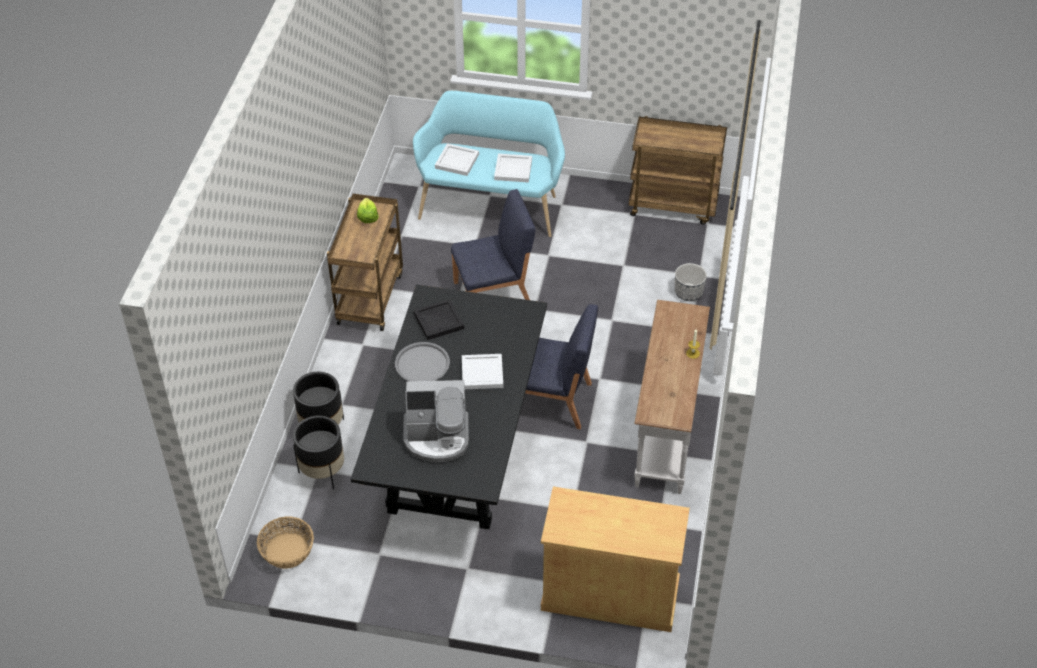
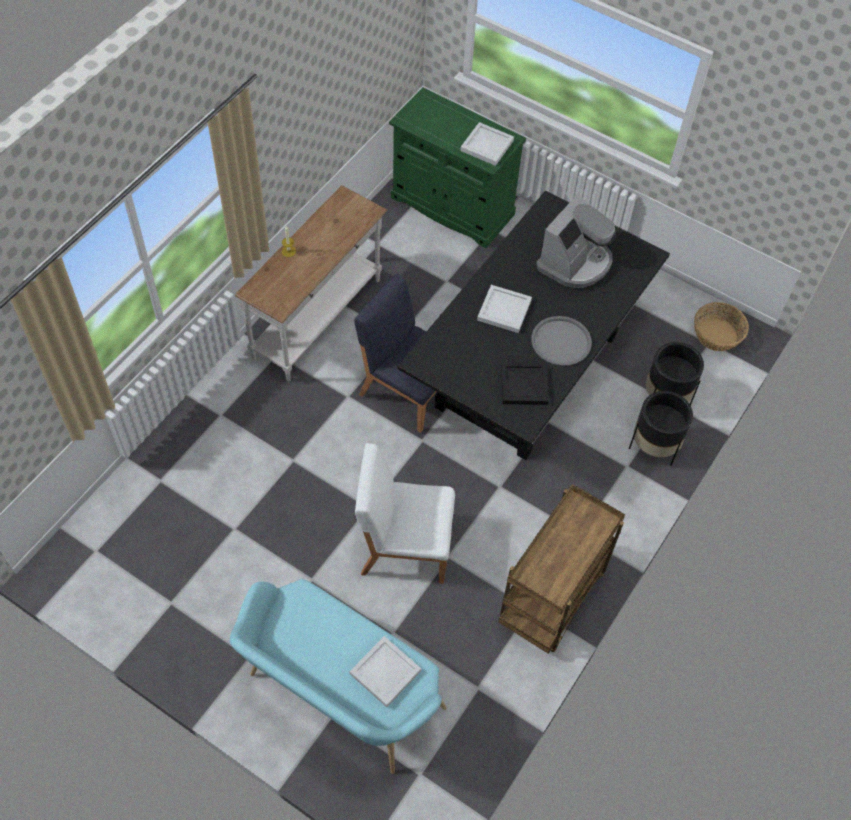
camera: 160 degrees left, 10 degrees up
(367, 217) = (552, 573): lettuce -> none
(437, 437) = (575, 262): coffee machine -> coffee machine turned 105 degrees clockwise
(494, 294) = (404, 545): blue chair -> white chair
(513, 170) = (318, 624): white tray -> white tray (486, 145)
(610, 594) = (452, 206): beige cabinet -> green cabinet
(673, 205) = (114, 597): brown cart -> none
(689, 293) = (188, 462): planter -> none

